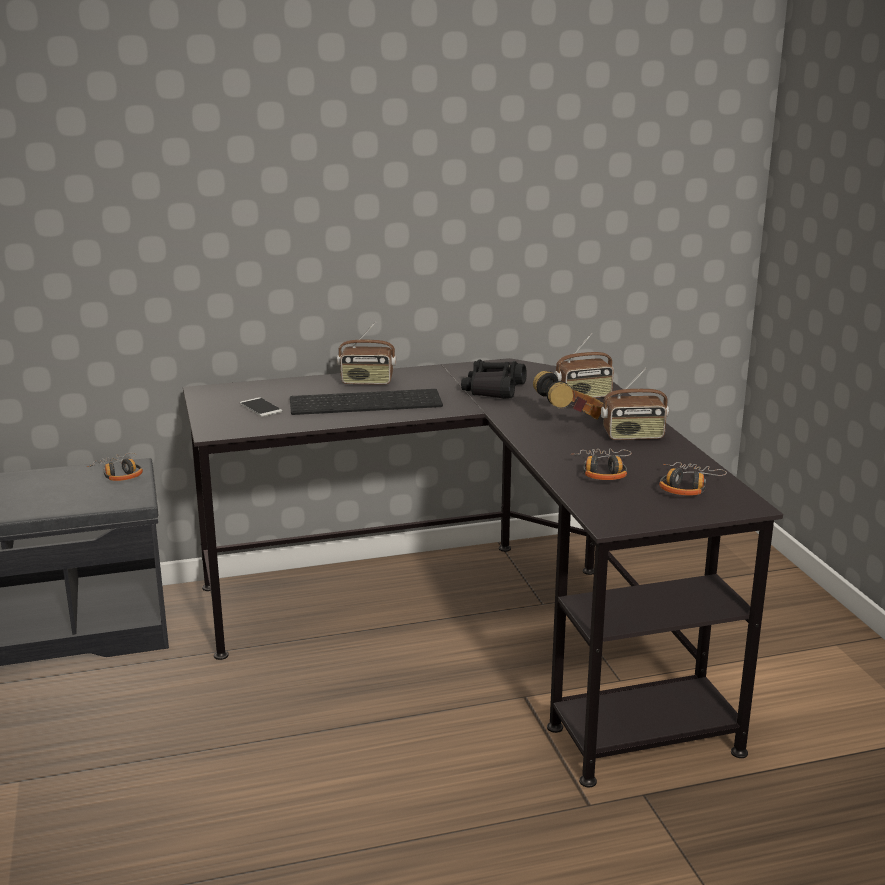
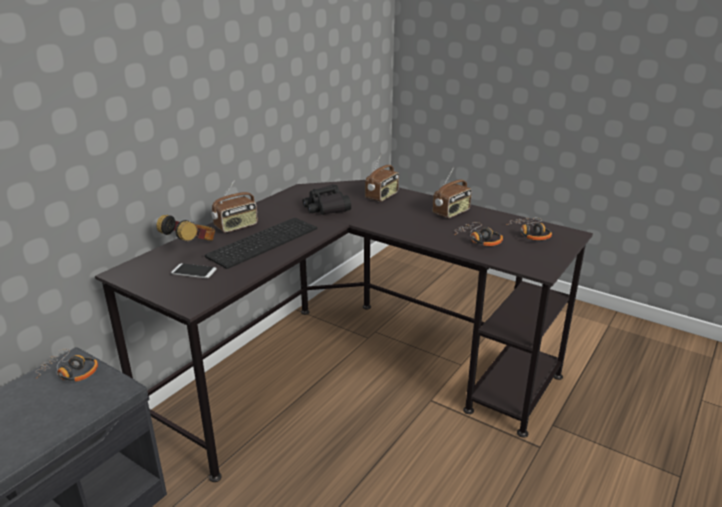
camera: 40 degrees left, 5 degrees up
(570, 420) = (403, 213): headphones -> headphones (192, 246)

